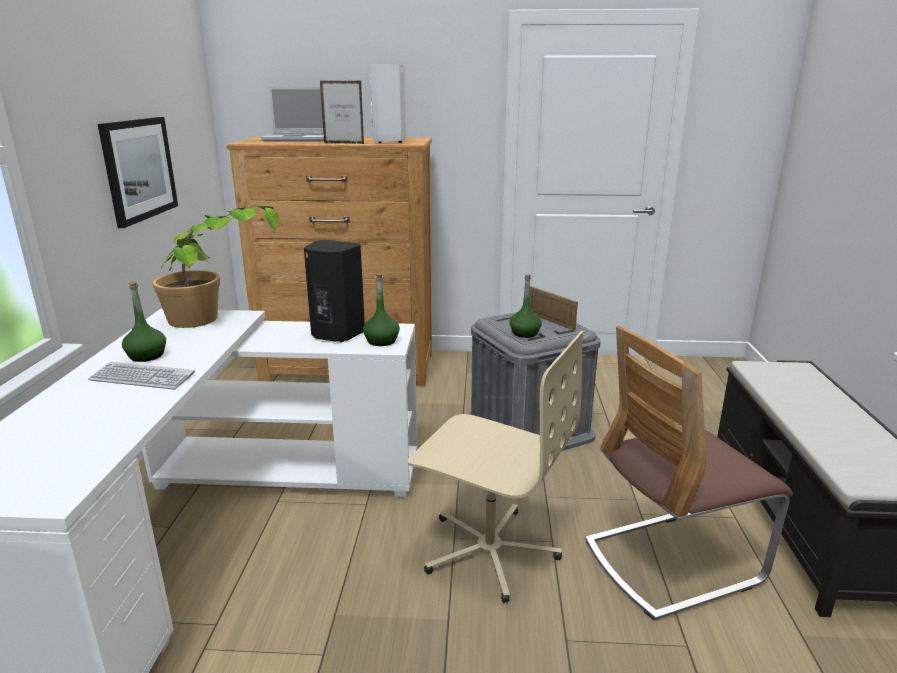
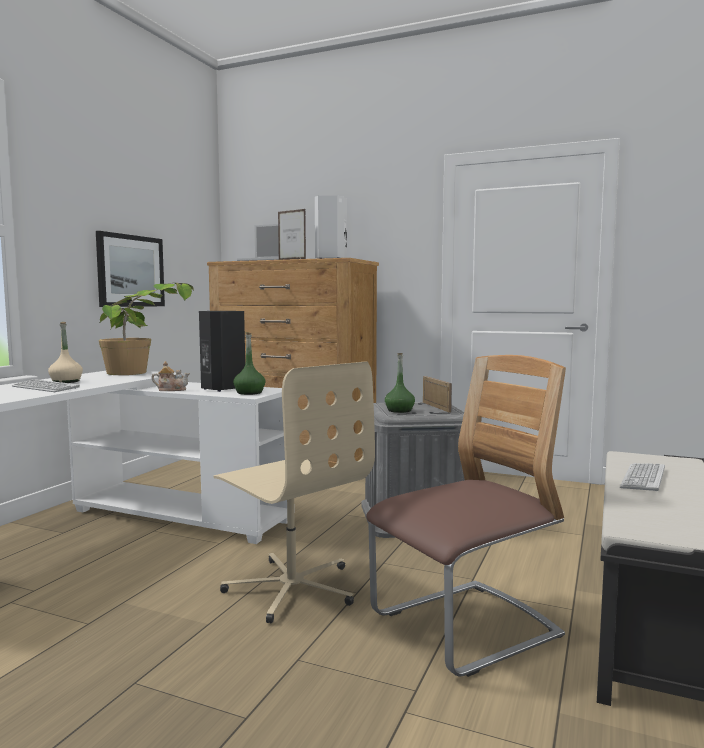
camera: 20 degrees right, 15 degrees down
(147, 356) = (66, 382): green bottle -> beige bottle
(280, 345) = (171, 390): none -> teapot
(672, 561) = (464, 628): chair -> chair turned 150 degrees clockwise
(798, 401) = (643, 478): none -> keyboard

